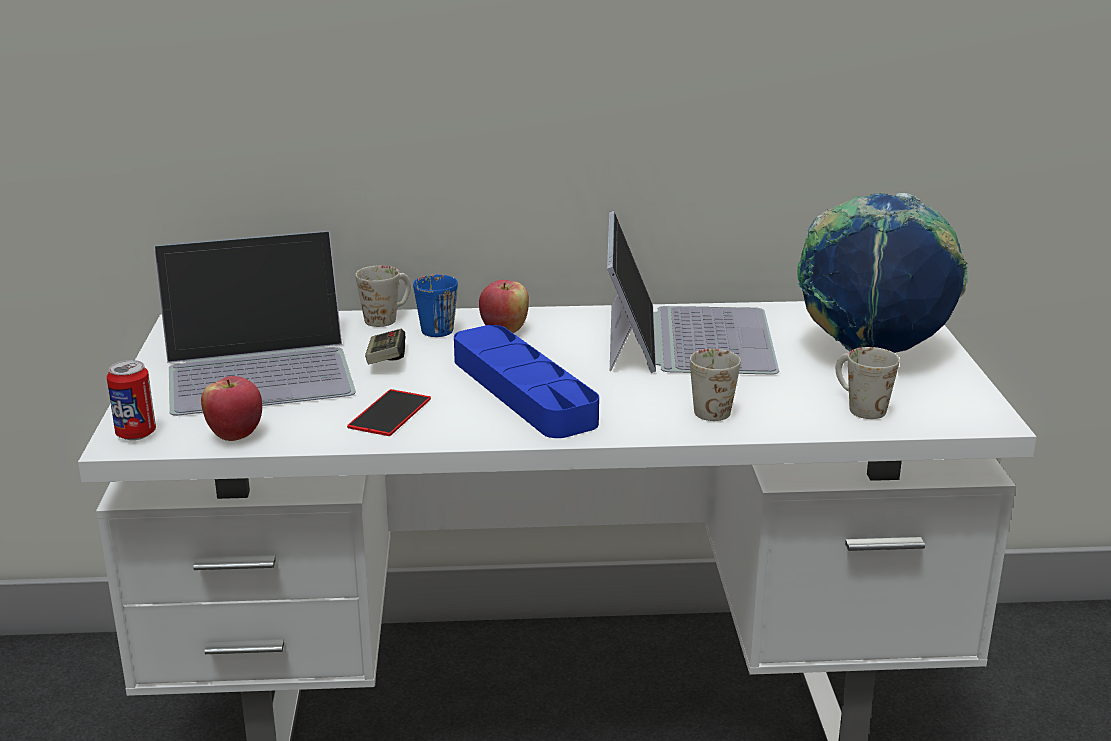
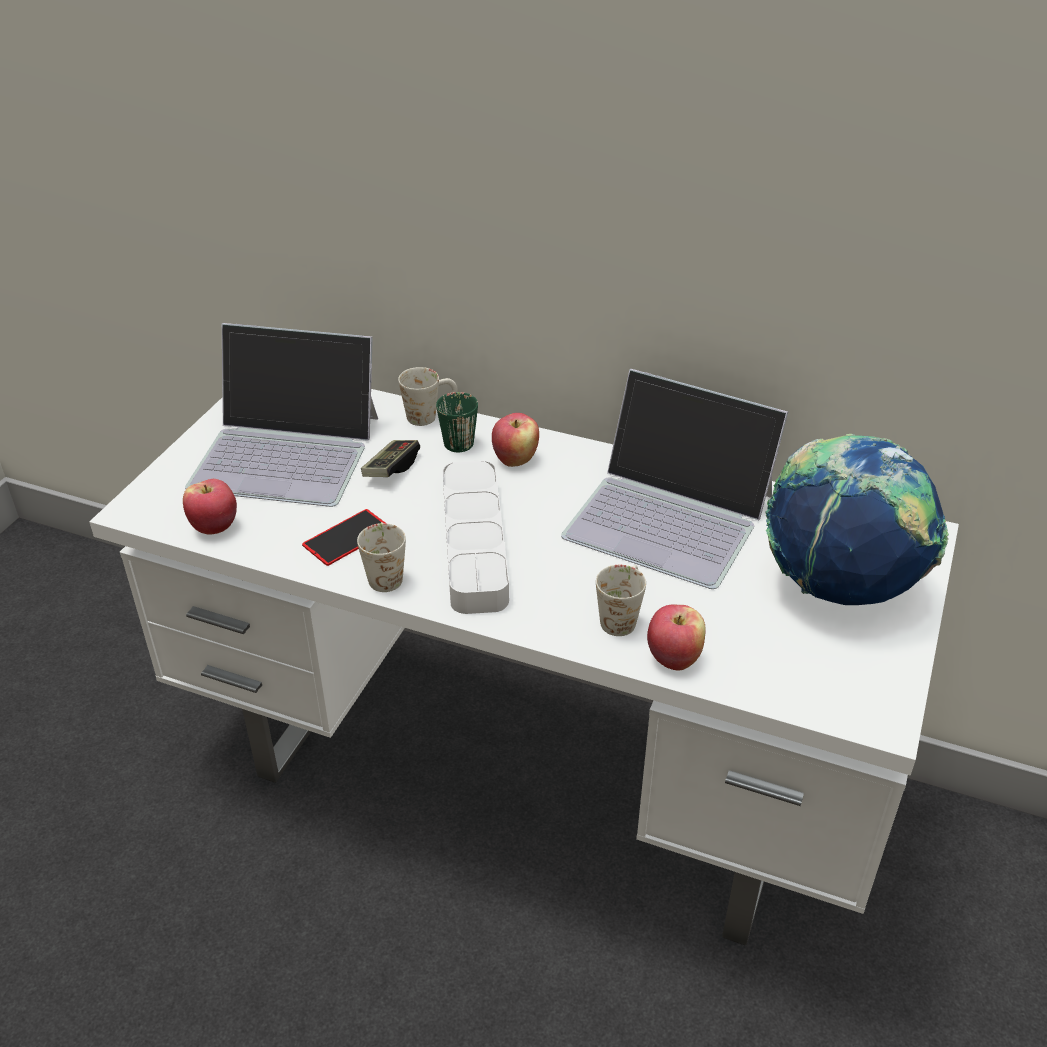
camera: 25 degrees right, 15 degrees up
(136, 434) = (147, 503): can -> none
(433, 327) = (459, 438): blue mug -> green mug
(523, 391) = (474, 543): blue tray -> grey tray
(685, 338) = (670, 515): laptop -> laptop turned 90 degrees clockwise
(783, 423) = (673, 658): none -> apple
(858, 406) = (764, 659): white mug -> white mug (384, 573)

